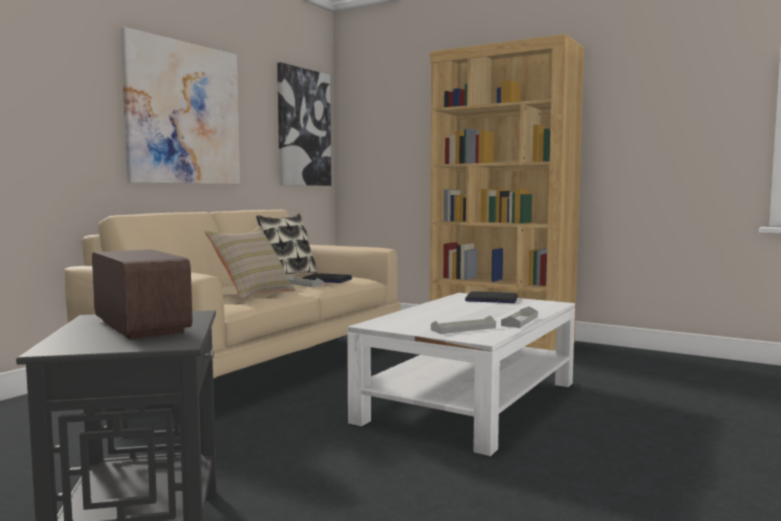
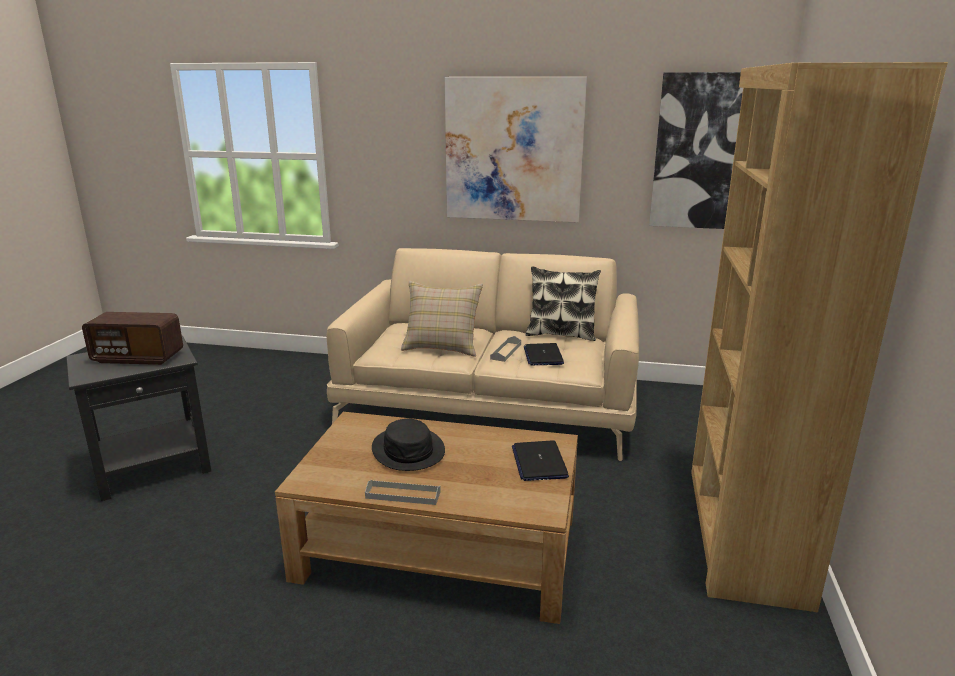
camera: 70 degrees right, 15 degrees up
(140, 326) = (138, 358): radio -> radio turned 60 degrees clockwise
(448, 317) = (408, 450): none -> black hat
(463, 329) = (347, 466): grey tray -> none
(471, 401) = (440, 547): white coffee table -> brown coffee table

